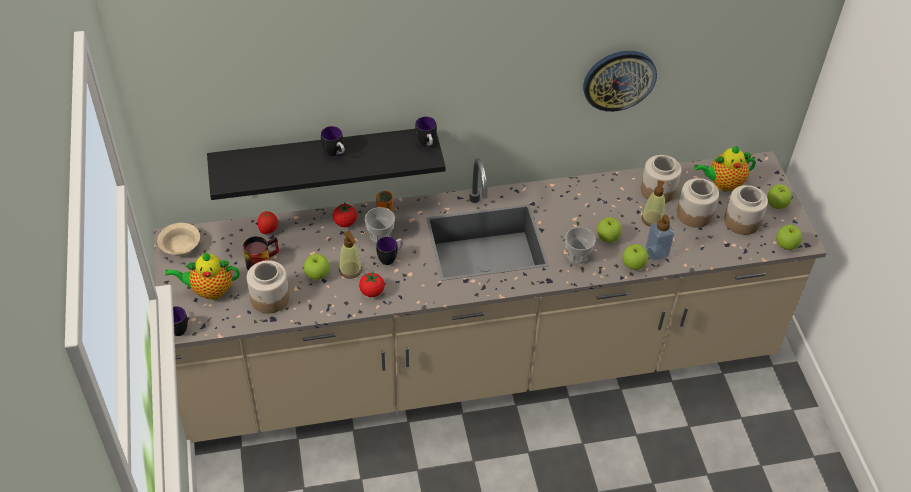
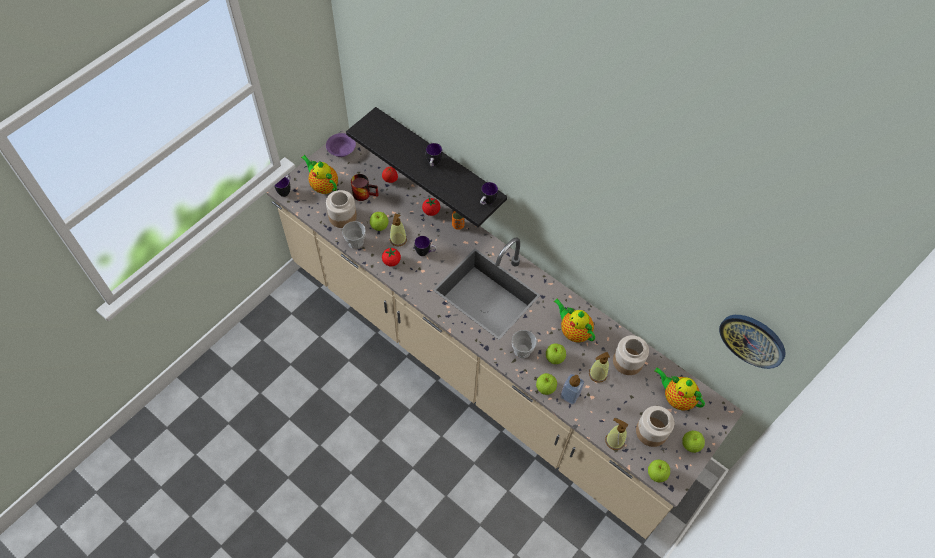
camera: 50 degrees right, 10 degrees up
(180, 245) = (342, 149): beige bowl -> purple bowl
(380, 236) = (437, 235): cup -> cup (355, 242)
(591, 206) = (573, 331): none -> teapot
(619, 79) = (636, 265): wall clock -> wall clock (752, 340)
(694, 214) = (628, 397): jar -> none
(730, 252) = (614, 440): none -> soap dispenser

